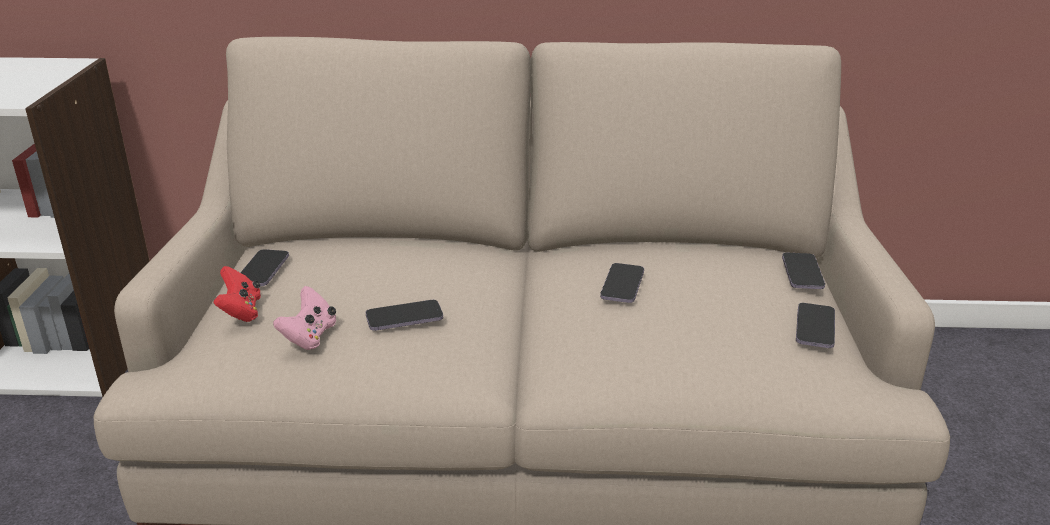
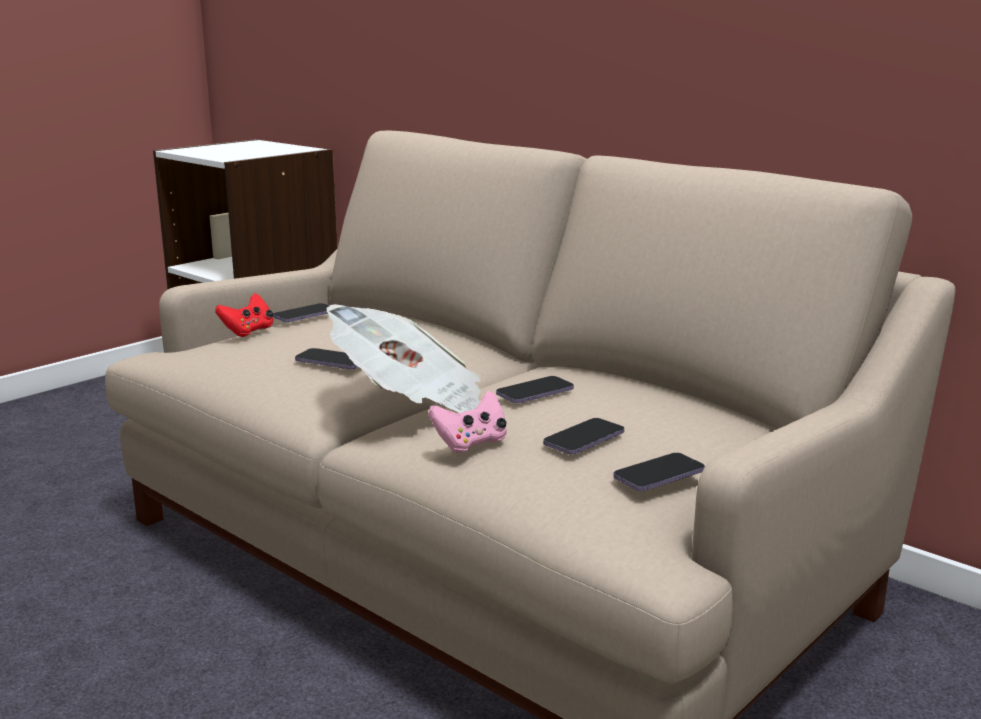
camera: 40 degrees right, 10 degrees down
(309, 336) = (254, 353): pink game controller -> pink game controller (471, 443)
(548, 333) = (411, 401): none -> newspaper
(802, 273) = (742, 440): phone -> phone (584, 439)

